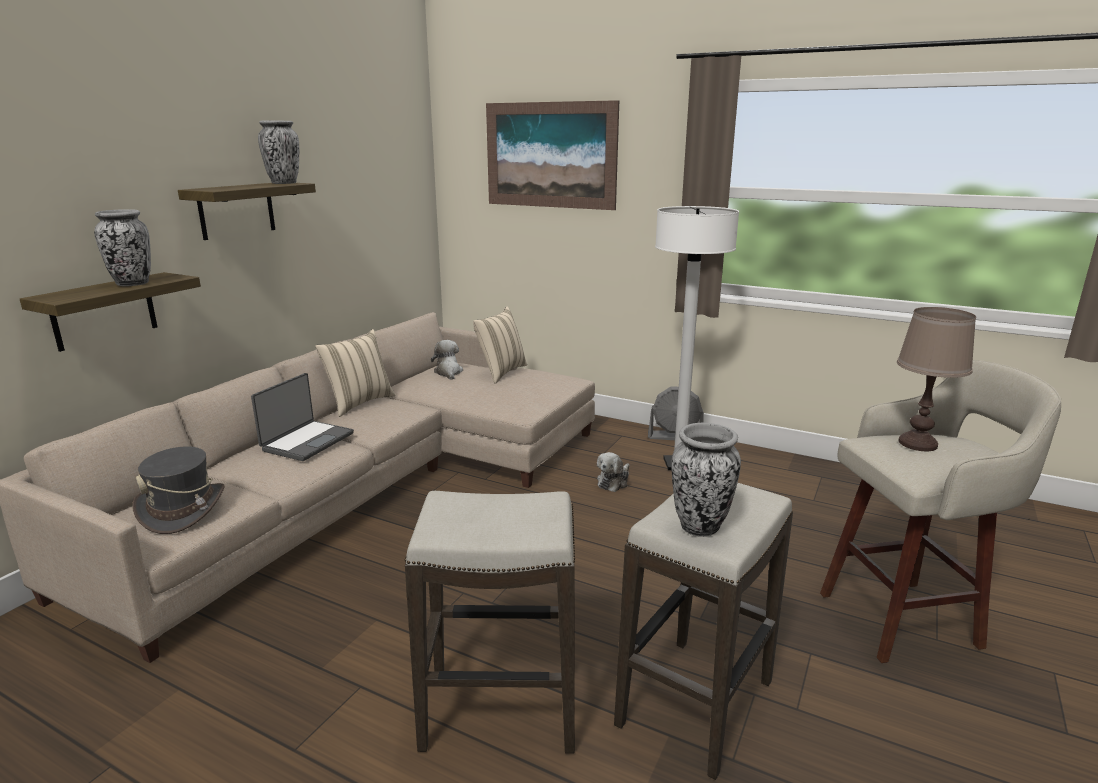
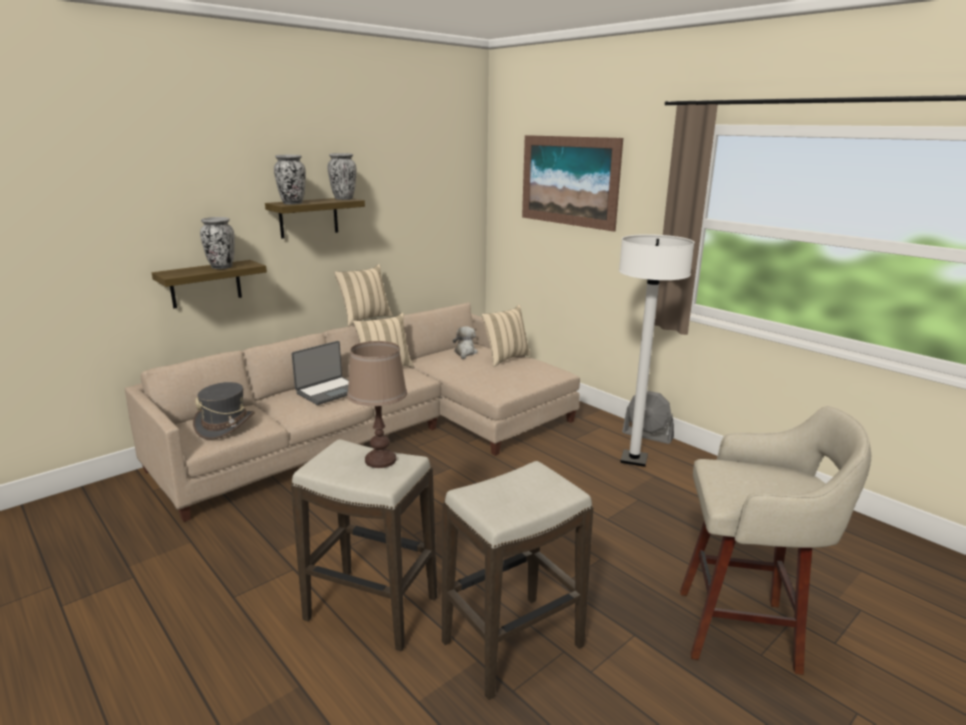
camera: 20 degrees right, 0 degrees up
(320, 343) = (364, 319): none -> beige pillow
(613, 482) = (567, 463): plush toy -> none
(700, 526) = (495, 501): vase -> vase (293, 203)
(918, 444) = (756, 474): brown table lamp -> brown table lamp (380, 460)

